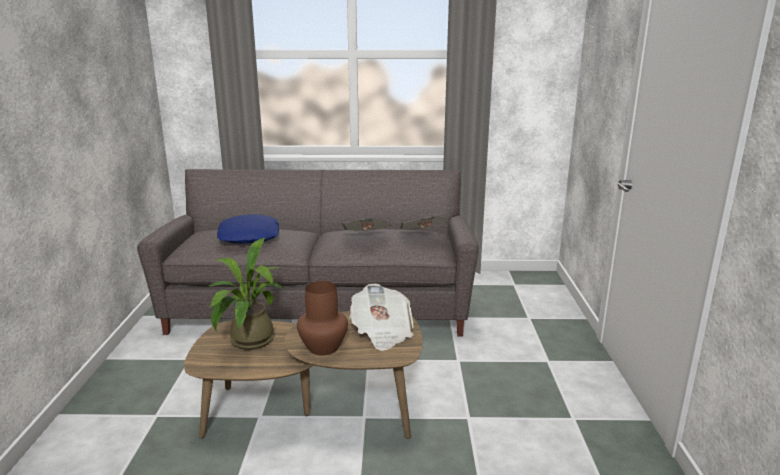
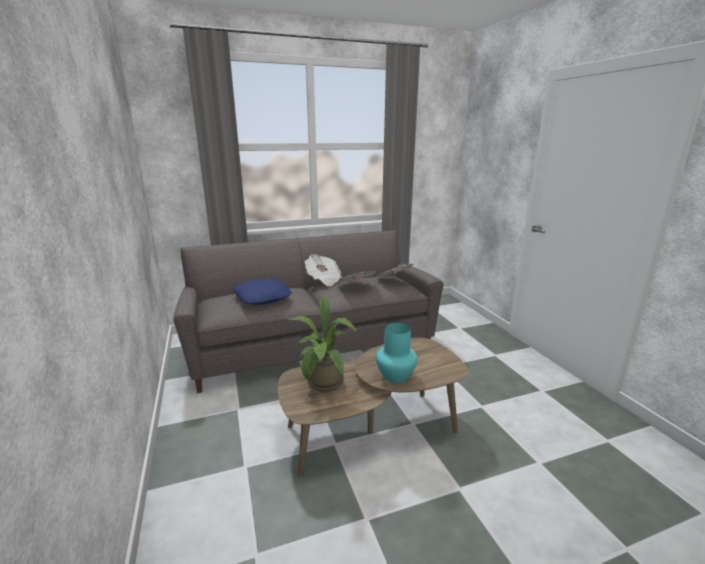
camera: 20 degrees left, 0 degrees up
(324, 347) = (396, 376): brown vase -> turquoise vase
(382, 332) = (425, 356): newspaper -> newspaper (324, 279)

